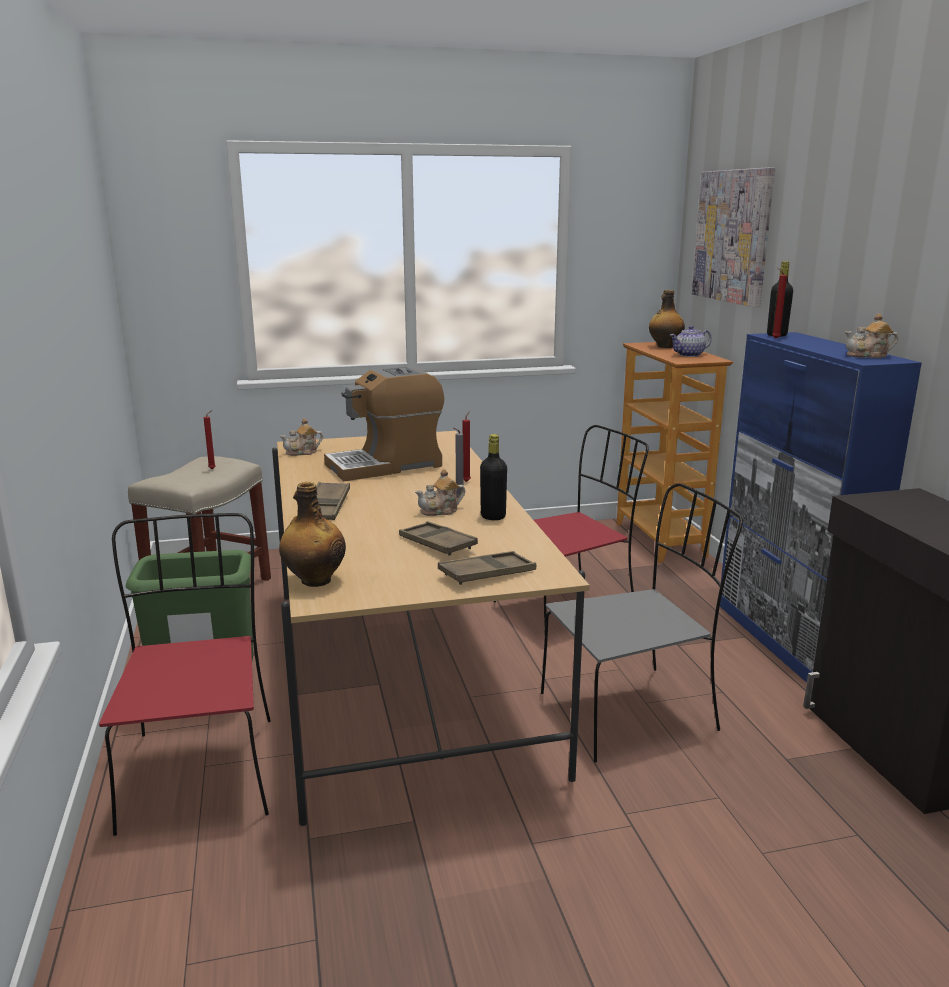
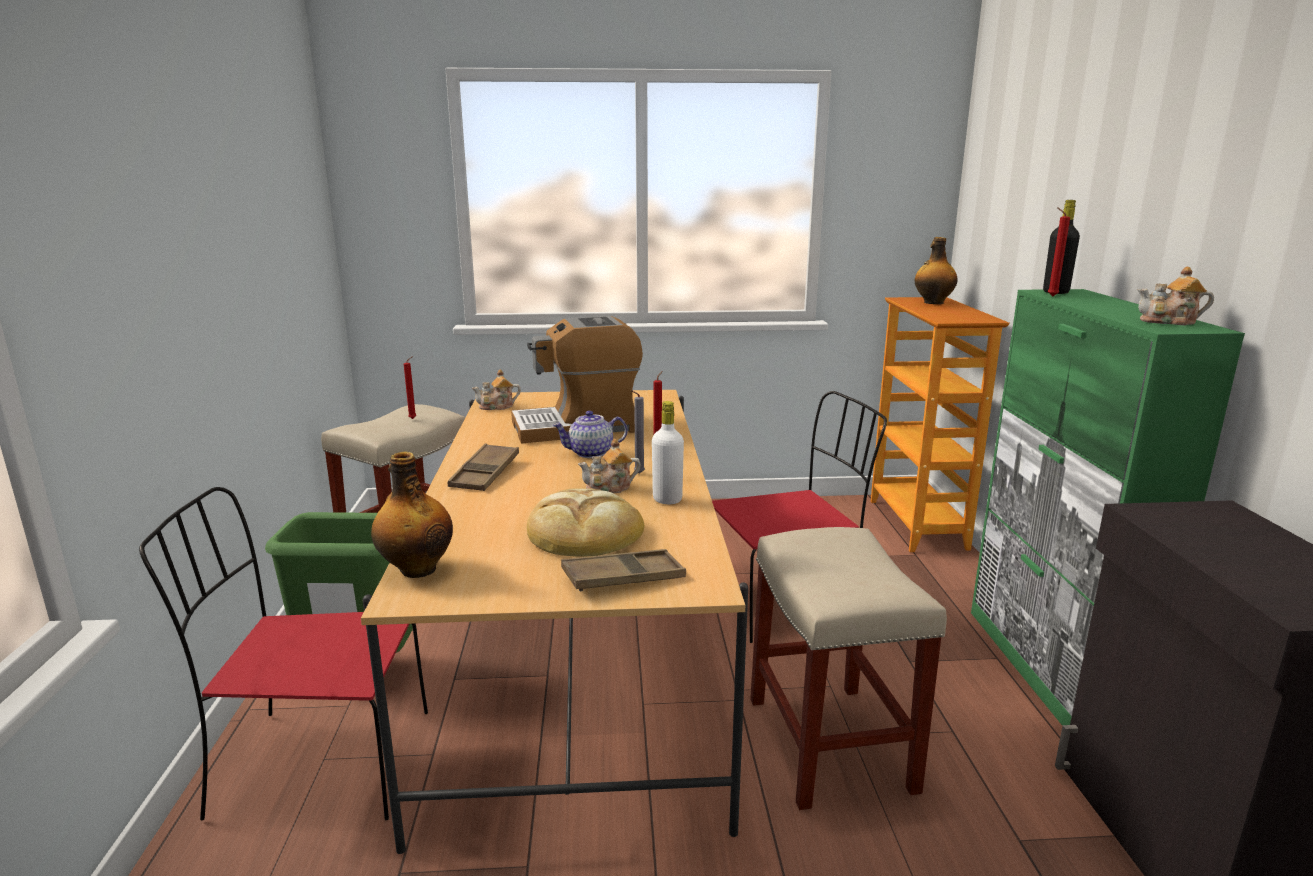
camera: 10 degrees right, 0 degrees up
(200, 770) = (318, 763): red chair -> red chair turned 90 degrees counterclockwise
(437, 544) = (584, 531): brown tray -> bread
(493, 517) = (667, 499): black bottle -> white bottle
(631, 711) = (831, 745): grey chair -> beige stool
(689, 355) = (958, 313): teapot -> teapot (590, 453)
(733, 236) = (1017, 173): picture -> none
(786, 640) = (1048, 668): blue cabinet -> green cabinet

